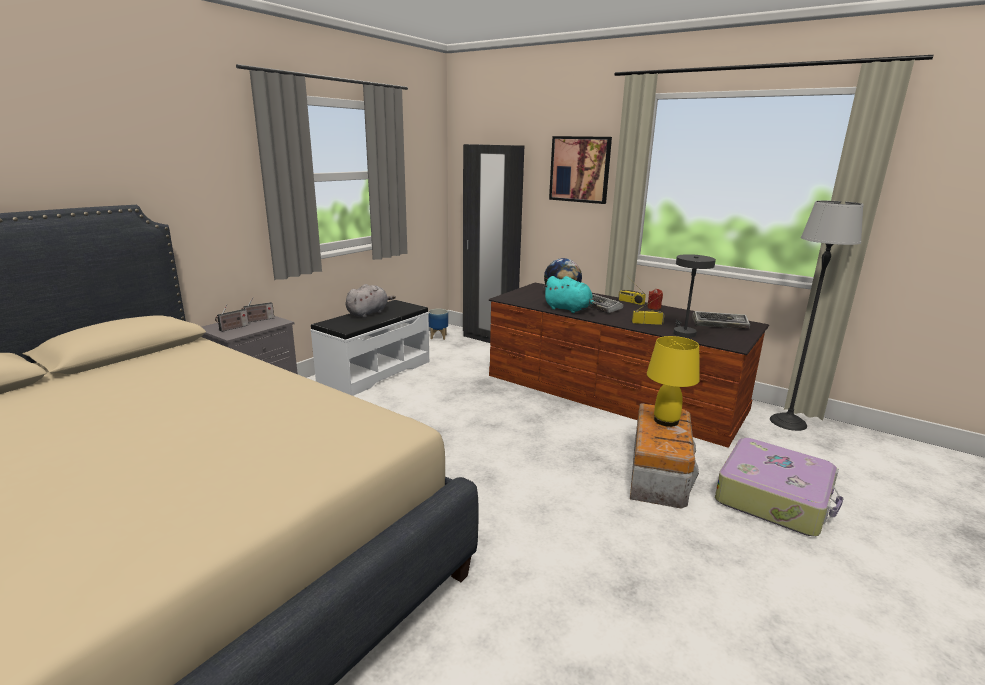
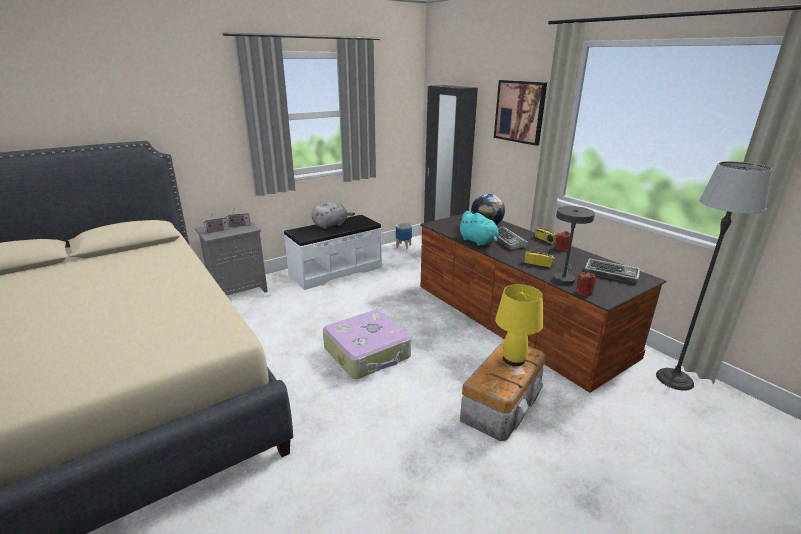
camera: 20 degrees right, 5 degrees up
(713, 341) = (584, 292): none -> red candle
(774, 498) = (598, 452): suitcase -> suitcase (368, 353)

